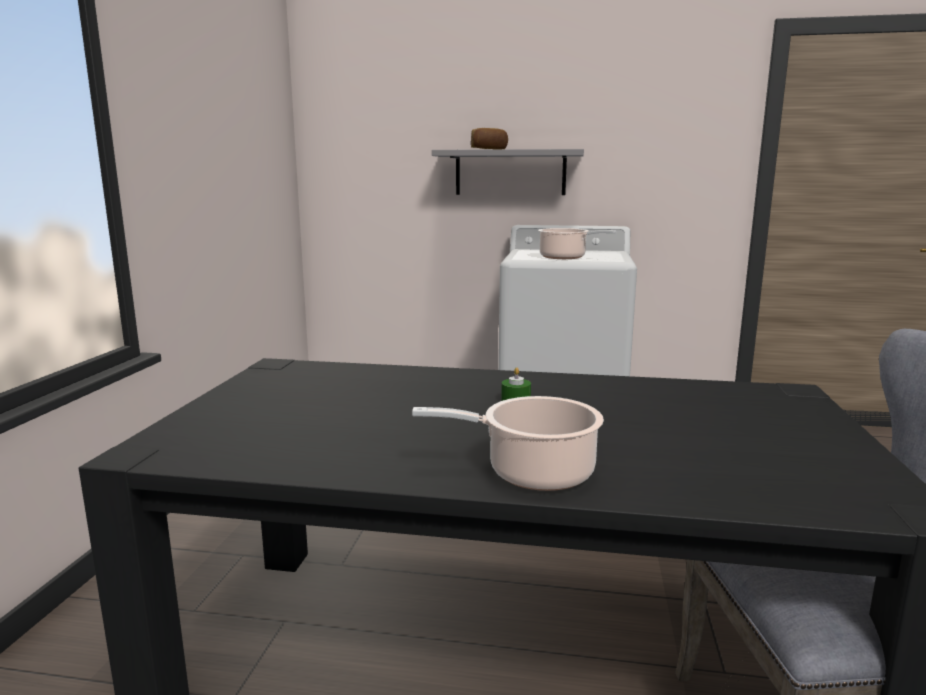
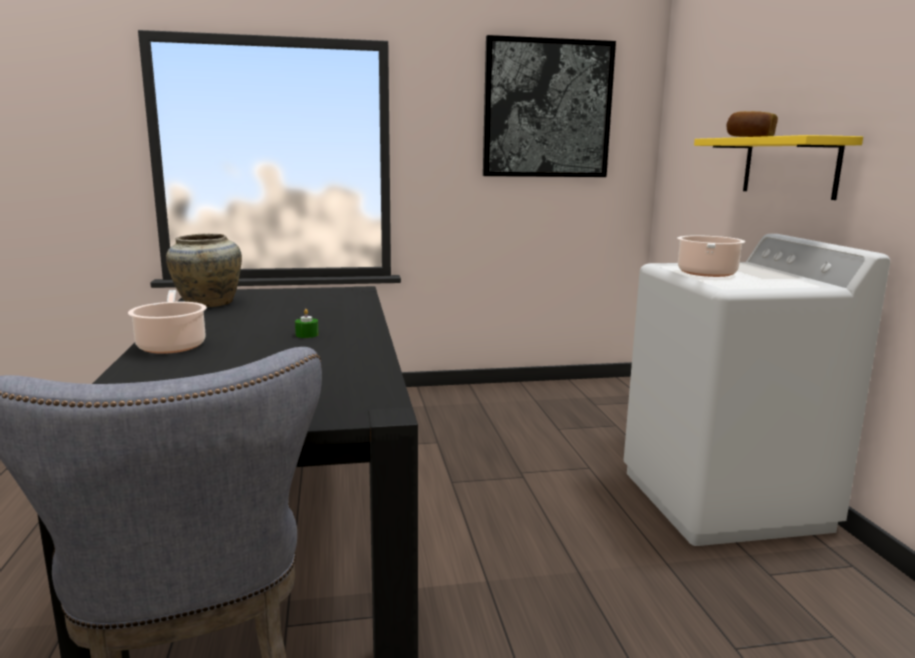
camera: 70 degrees right, 0 degrees up
(235, 110) = (547, 109): none -> picture
(249, 451) = (207, 303): none -> beige vase
(510, 173) = (789, 166): grey shelf -> yellow shelf

